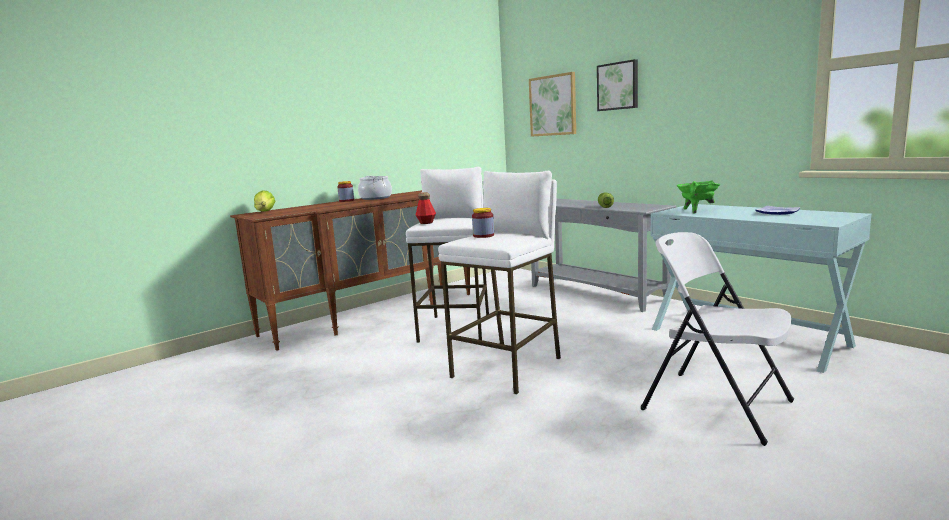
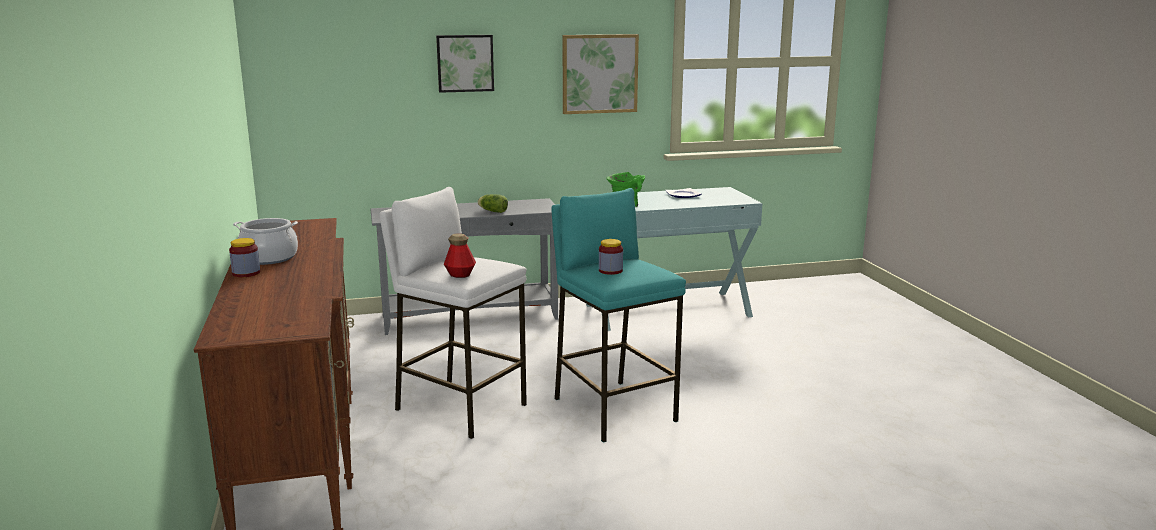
camera: 65 degrees left, 5 degrees up
(265, 212) = (237, 324): lettuce -> none
(508, 368) = (614, 409): white stool -> turquoise stool
(553, 105) = (355, 80): picture -> picture (599, 73)
(717, 405) = (768, 361): white chair -> none

